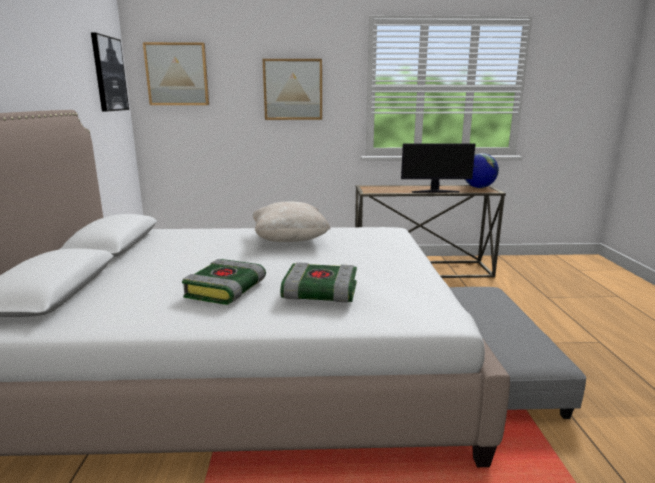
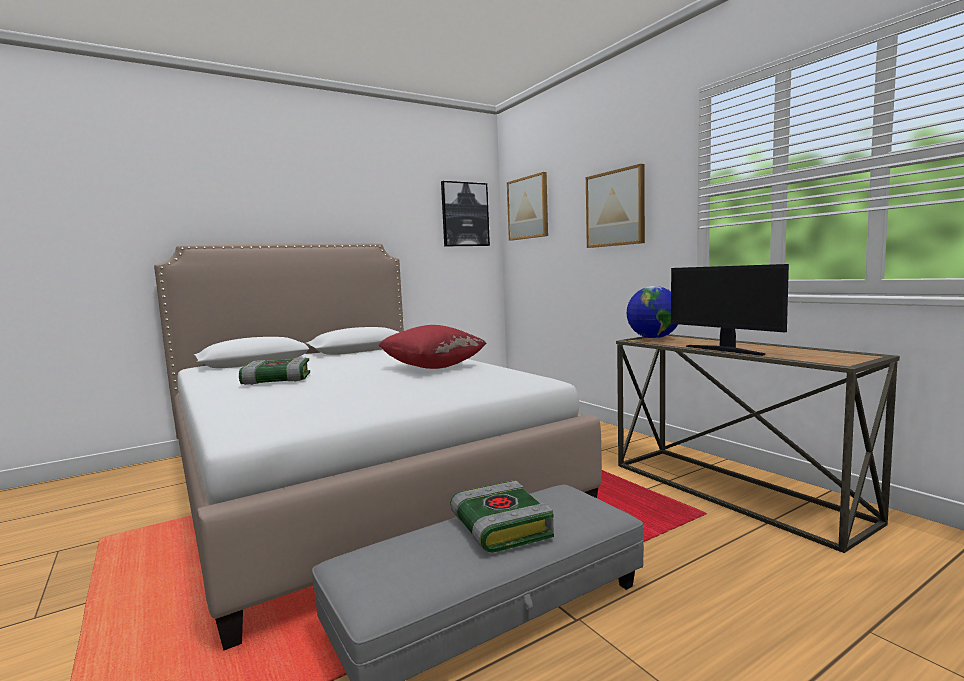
camera: 60 degrees right, 10 degrees down
(289, 240) = (432, 367): beige pillow -> red pillow
(319, 293) = (279, 394): book -> book (498, 527)
(478, 187) = (847, 356): globe -> globe (653, 338)

